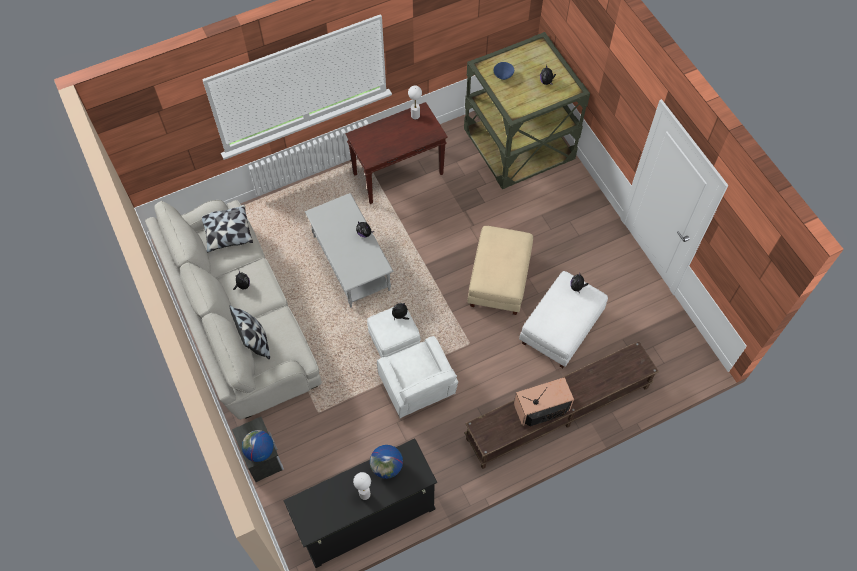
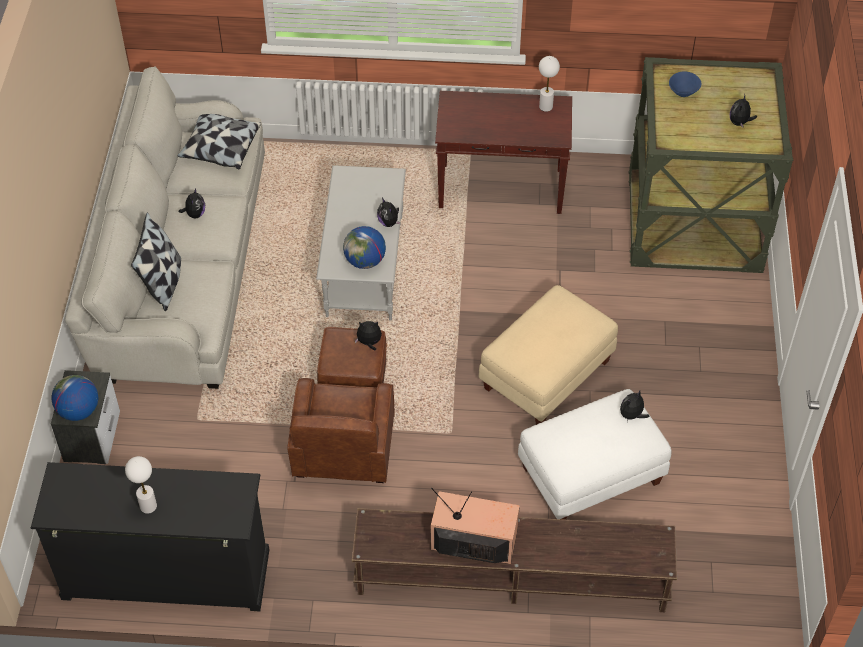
camera: 30 degrees right, 10 degrees down
(387, 466) = (199, 488): globe -> globe (365, 261)
(410, 372) = (347, 430): white armchair -> brown armchair

